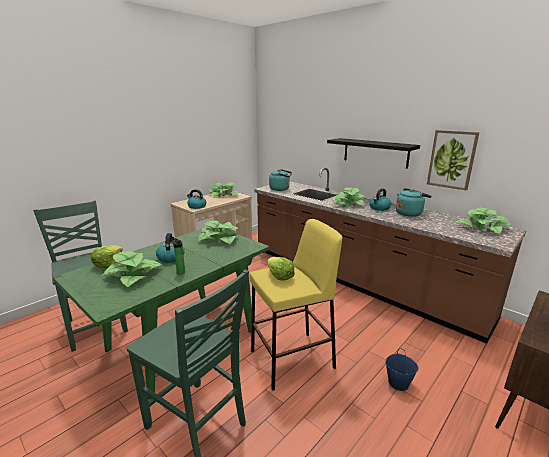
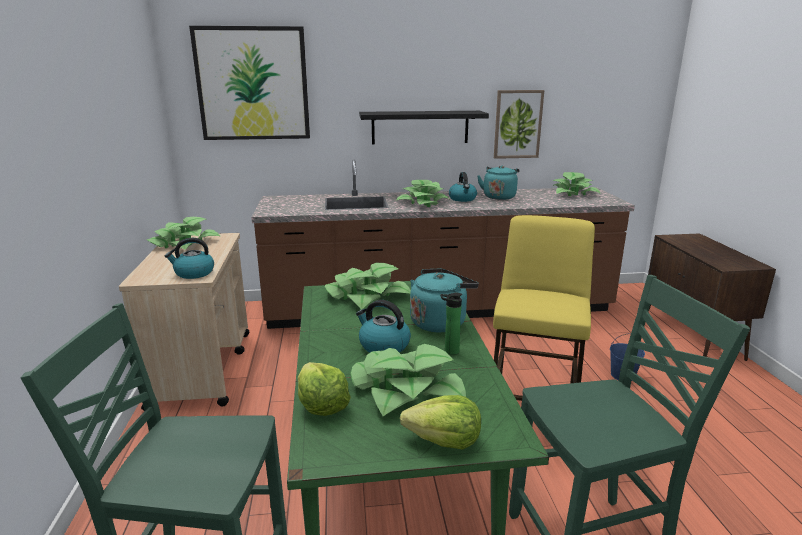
camera: 50 degrees left, 0 degrees up
(279, 276) = (541, 300): lettuce -> lettuce (444, 440)
(280, 189) = (293, 208): turquoise kettle -> turquoise kettle (440, 322)
(289, 117) = (253, 84): none -> picture

